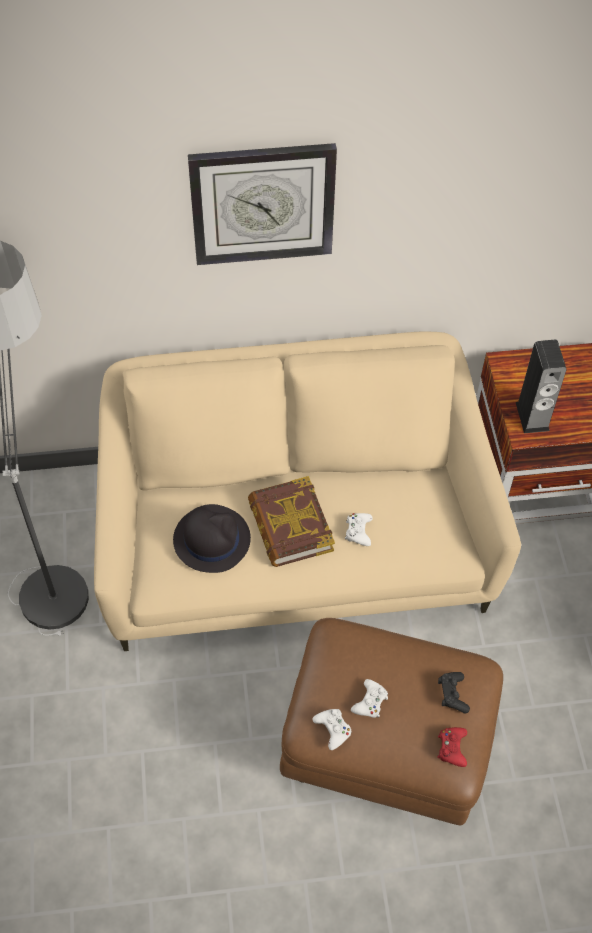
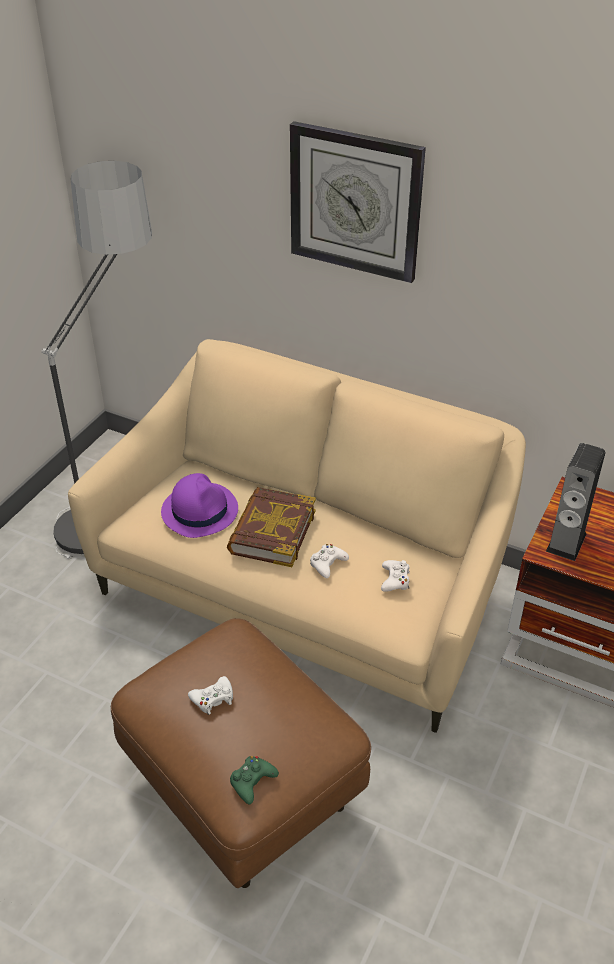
camera: 35 degrees right, 15 degrees down
(211, 539) = (200, 510): black hat -> purple hat
(333, 729) = (161, 702): white game controller -> white game controller (395, 580)
(452, 695) = (294, 737): black game controller -> none
(452, 748) = (252, 781): red game controller -> green game controller

